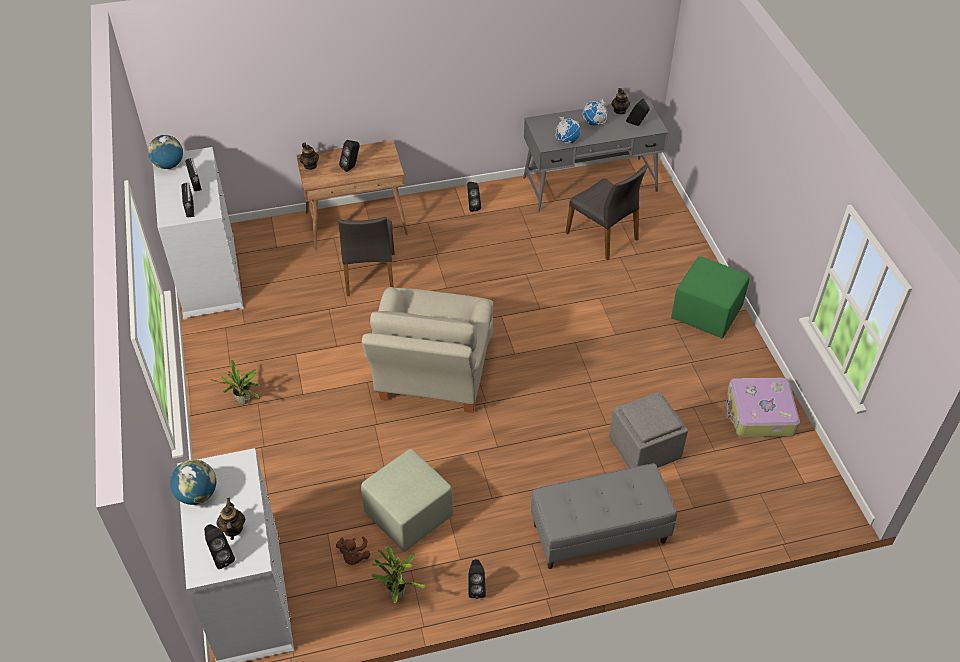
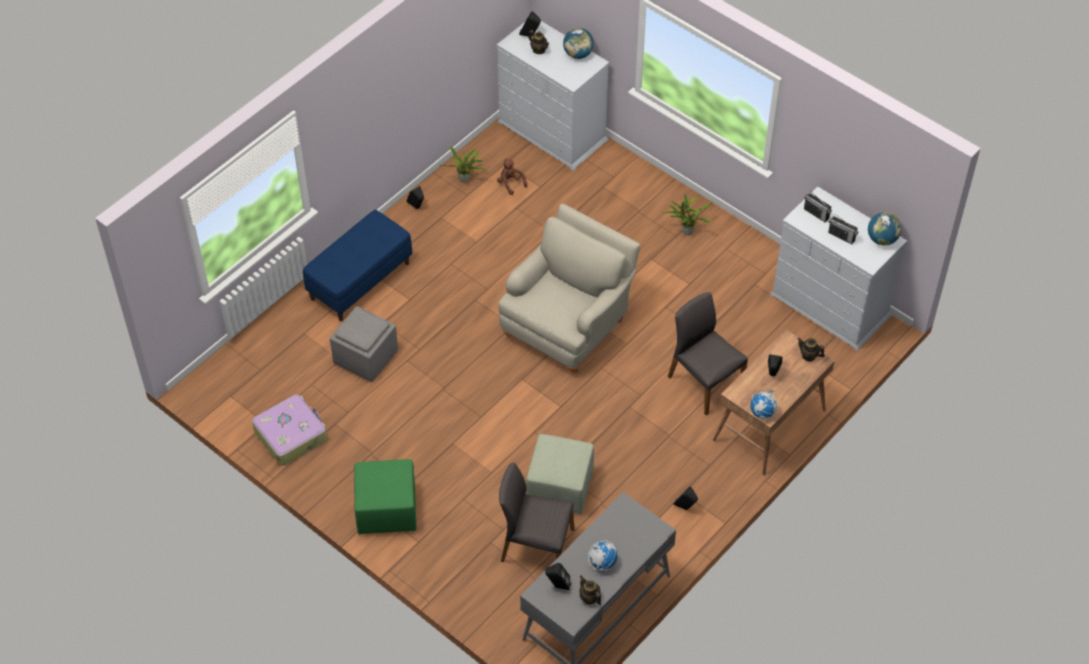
camera: 145 degrees right, 5 degrees up
(408, 516) = (497, 223): green ottoman -> green ottoman (559, 486)
(433, 377) = (568, 324): beige armchair -> beige armchair turned 60 degrees clockwise
(567, 140) = (610, 522): globe -> globe (762, 413)
(599, 534) = (360, 280): grey bench -> blue bench

